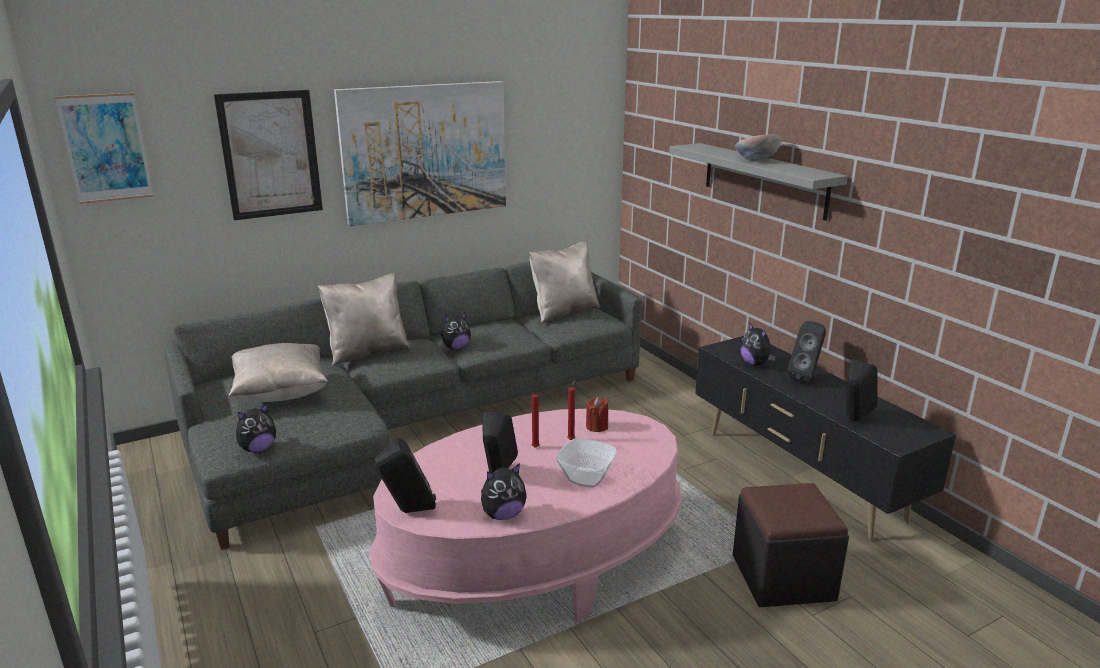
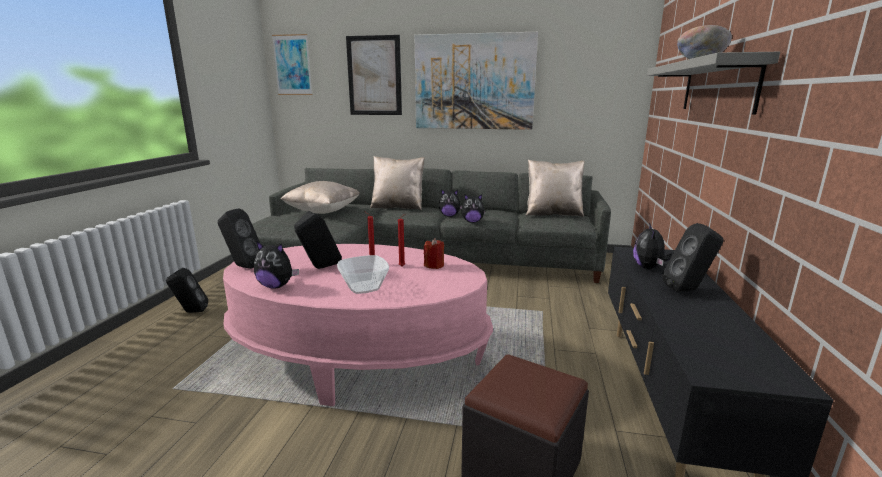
camera: 40 degrees right, 5 degrees down
(258, 449) = (269, 229): plush toy -> plush toy (472, 222)
(853, 420) = (686, 334): black speaker -> black speaker (190, 312)

